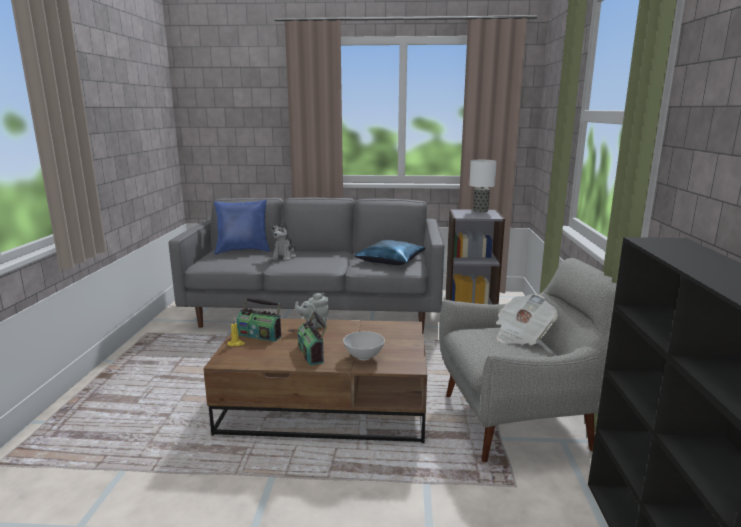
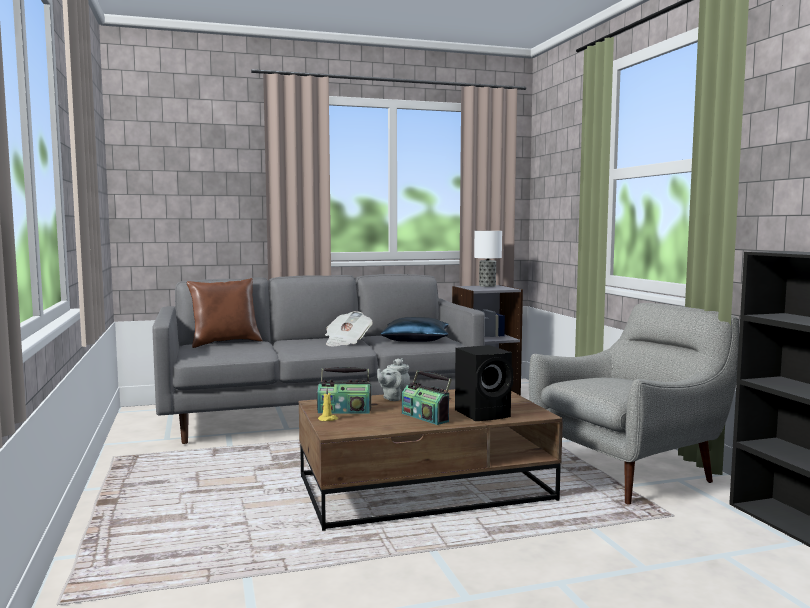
camera: 20 degrees left, 10 degrees down
(243, 250) = (225, 343): blue pillow -> brown pillow
(284, 257) = (287, 344): plush toy -> none
(364, 357) = (484, 414): white bowl -> black speaker
(521, 335) = (621, 378): newspaper -> newspaper (346, 342)

